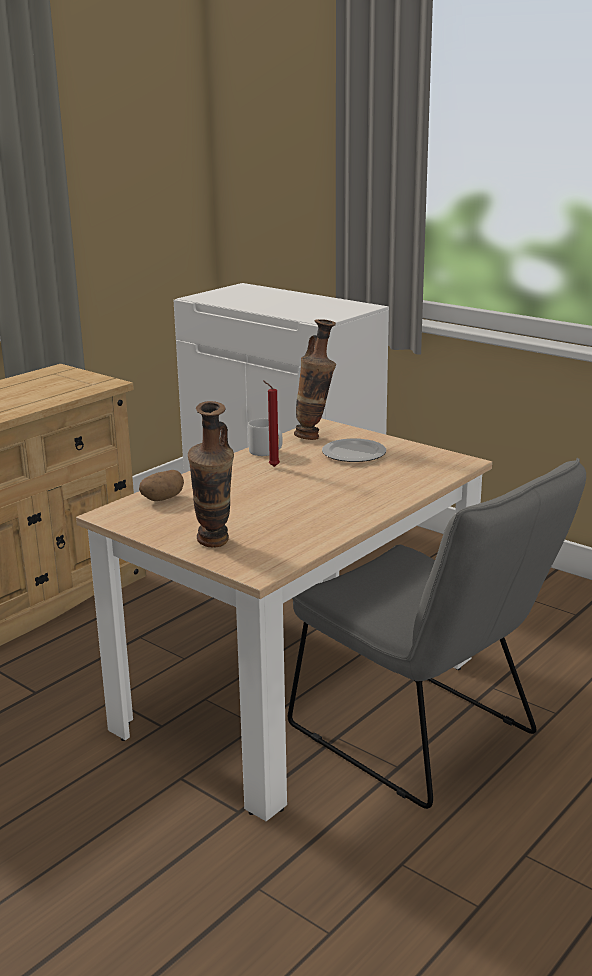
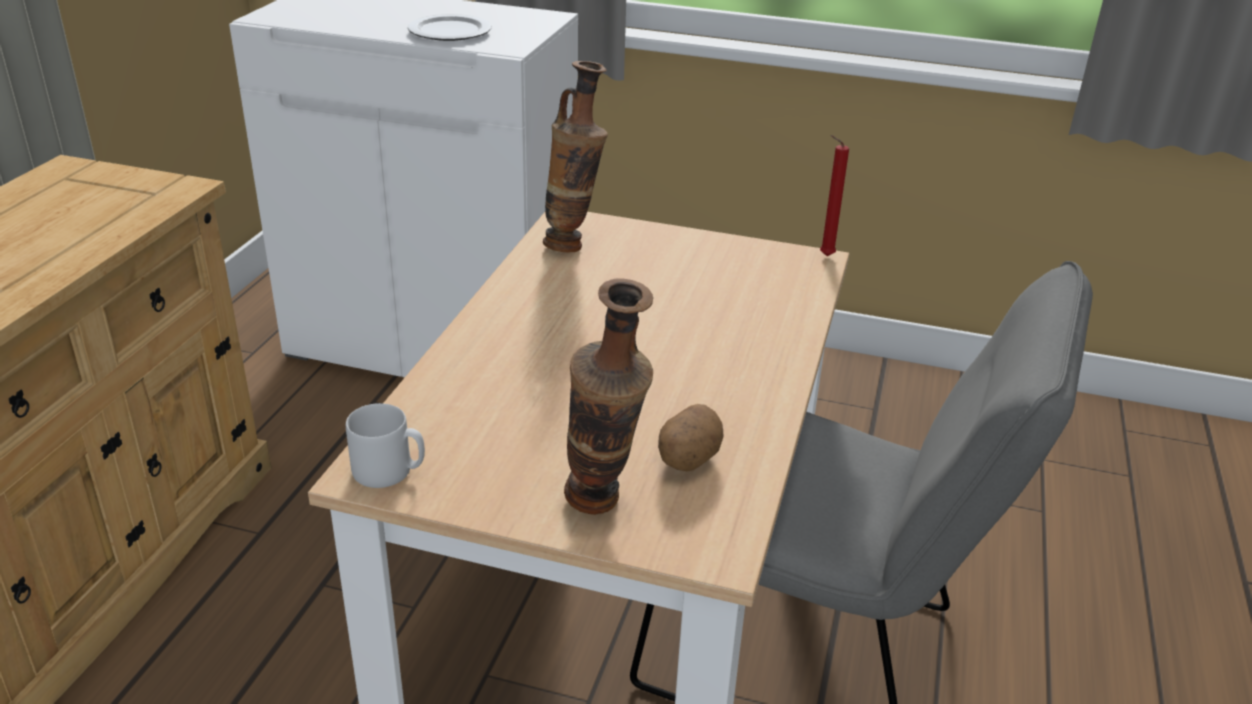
camera: 25 degrees left, 10 degrees up
(162, 499) = (434, 419): potato -> potato (687, 460)
(266, 452) = (525, 286): grey mug -> grey mug (389, 472)
(272, 466) = (557, 314): red candle -> red candle (824, 256)
(353, 454) = (654, 269): plate -> plate (448, 32)

